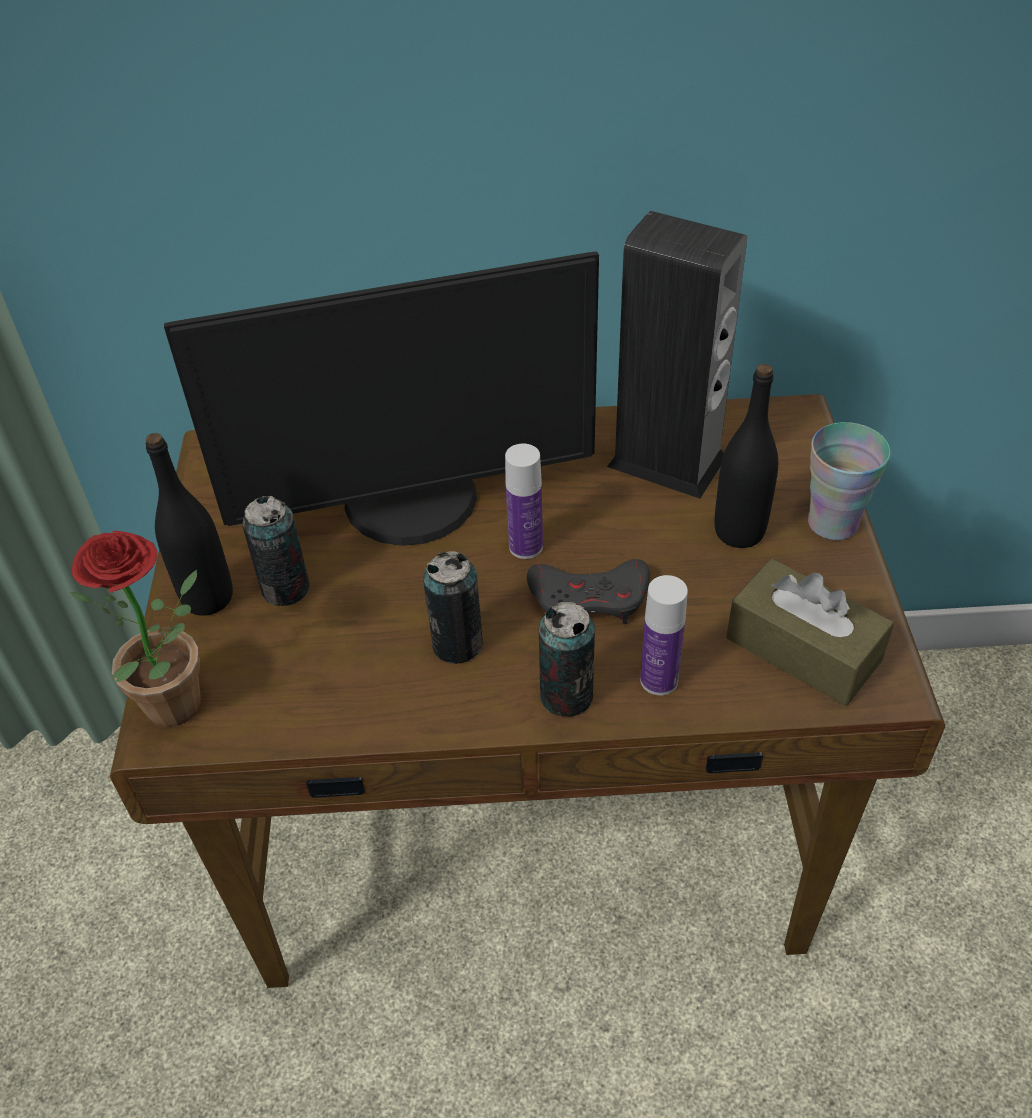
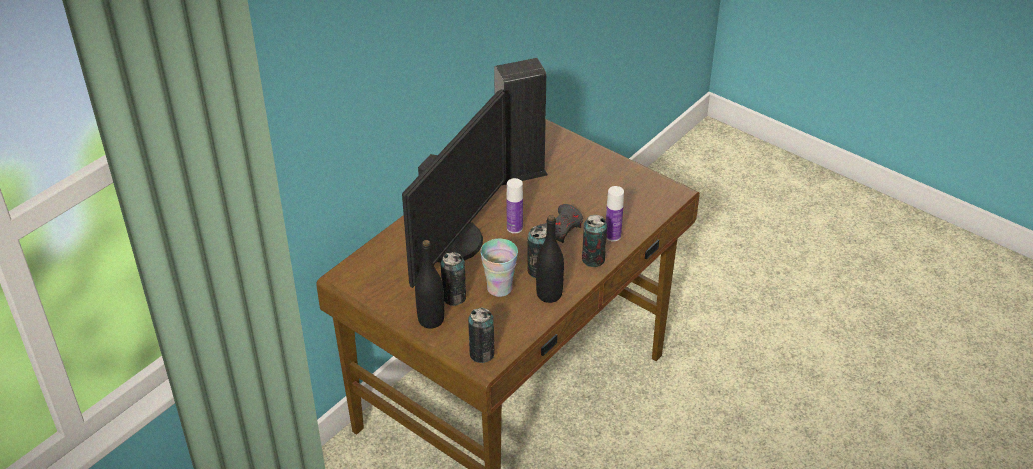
camera: 50 degrees left, 5 degrees down
(181, 711) = (482, 354): potted plant -> can
(739, 532) = (574, 177): black bottle -> black bottle (549, 294)
(803, 649) = (640, 198): brown tissue box -> none
(832, 523) = (598, 155): cup -> cup (499, 288)

